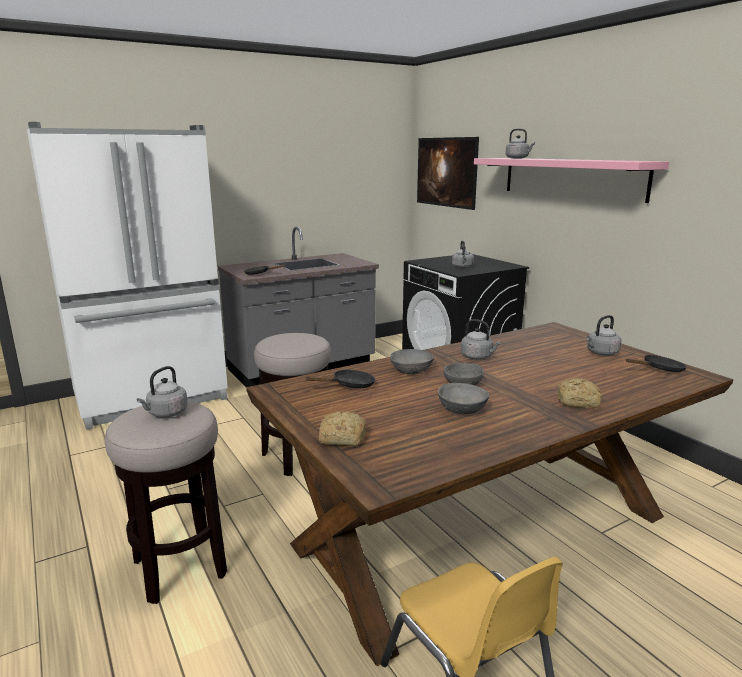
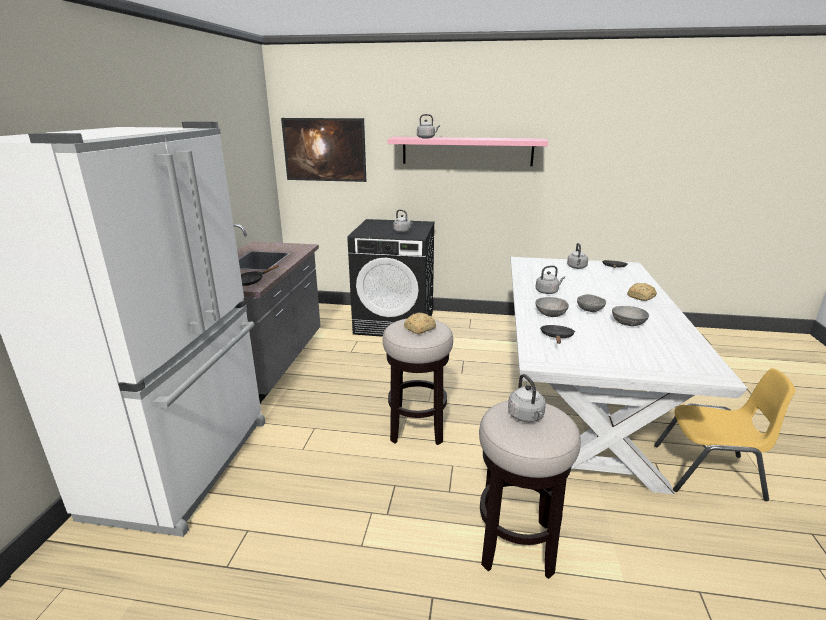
camera: 50 degrees left, 5 degrees up
(341, 438) = (644, 366): bread -> bread (419, 329)
(482, 531) = (579, 402): brown dining table -> white dining table

